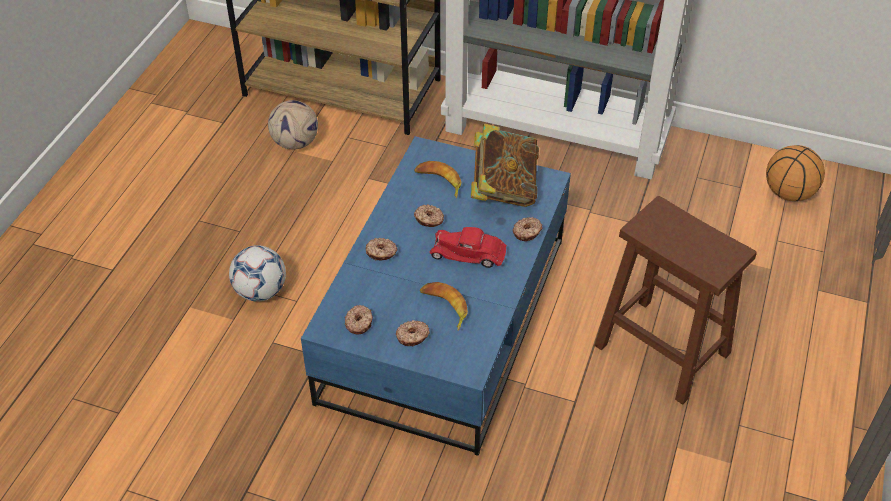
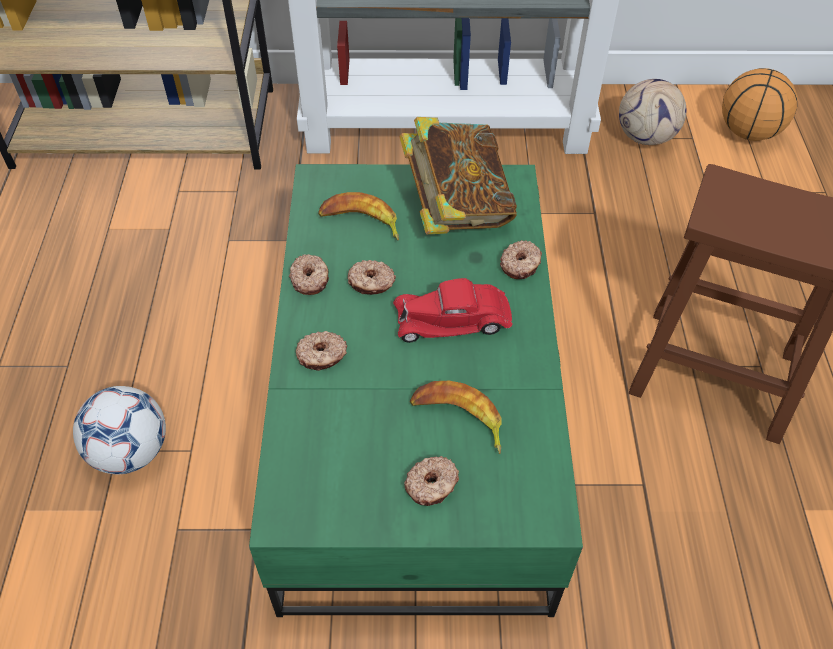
camera: 20 degrees left, 5 degrees up
(296, 143) = (108, 217): football -> football (646, 137)
(359, 323) = (337, 487): donut -> donut (310, 279)
(445, 320) = (416, 417): blue coffee table -> green coffee table

